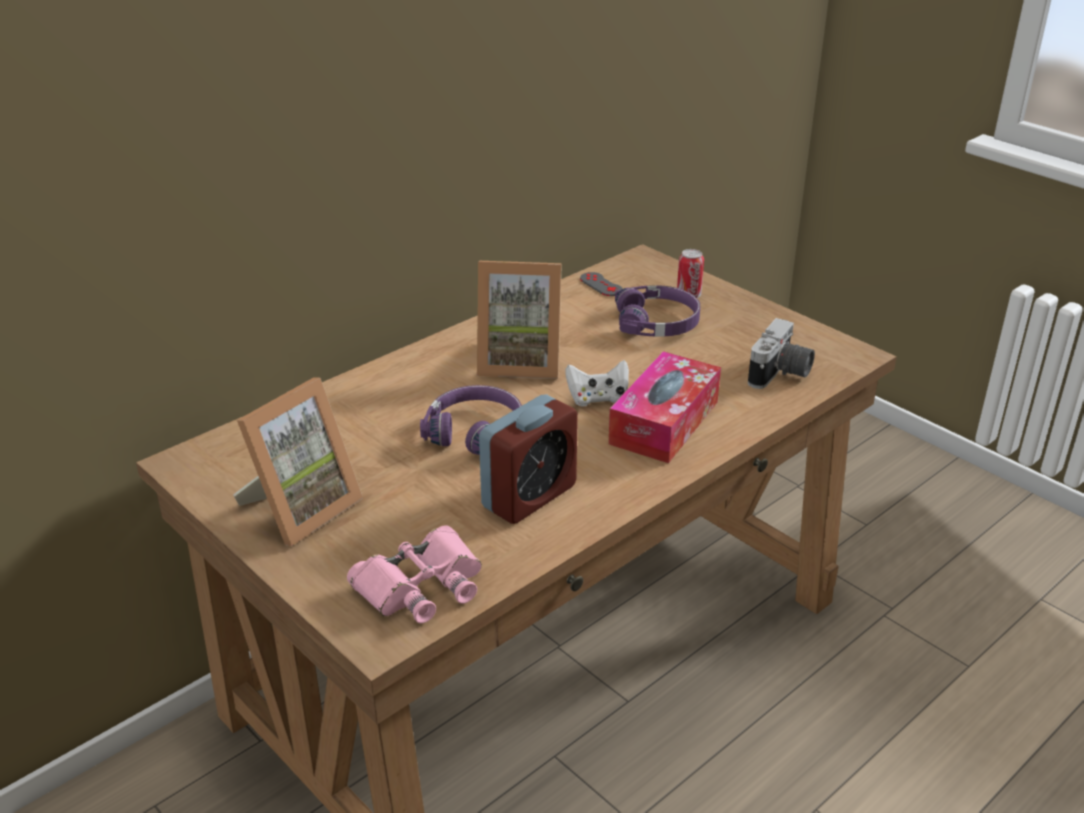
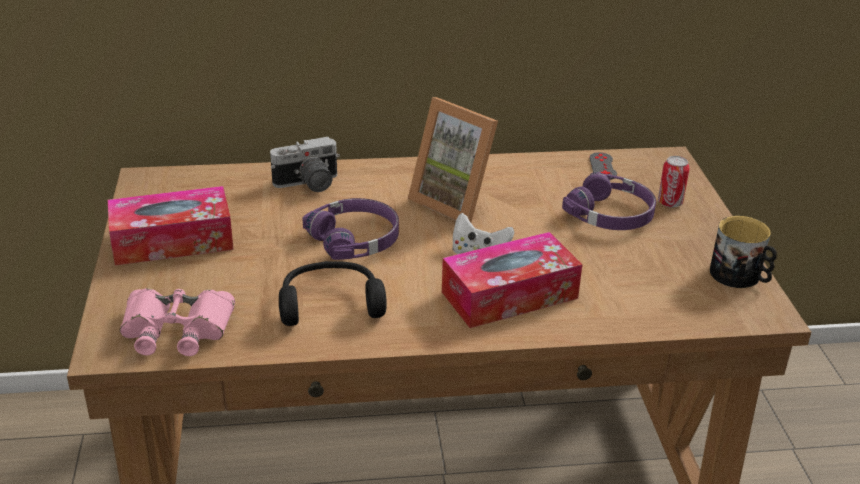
camera: 35 degrees right, 0 degrees up
(300, 508) = (172, 241): picture frame -> tissue box
(529, 496) = (330, 303): alarm clock -> black headphones
(780, 374) = (668, 300): camera -> camera (308, 185)
(805, 334) = (740, 276): none -> mug

